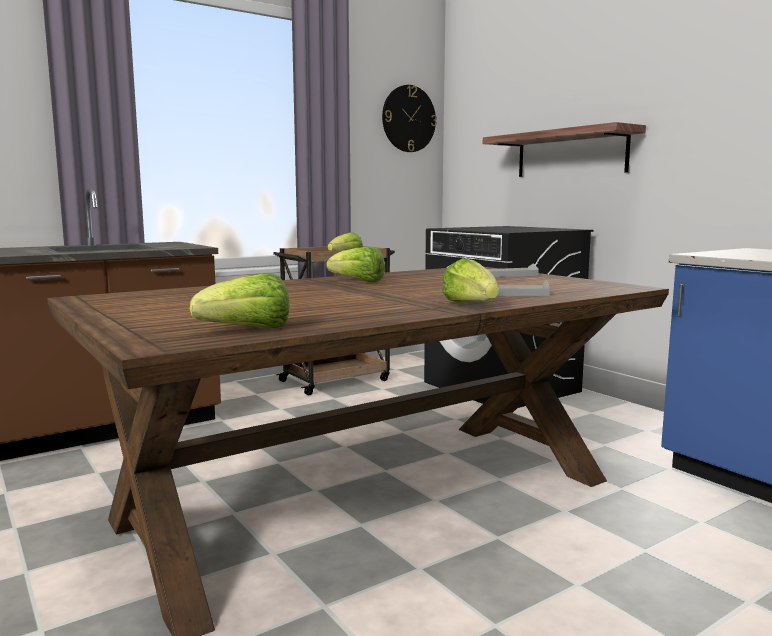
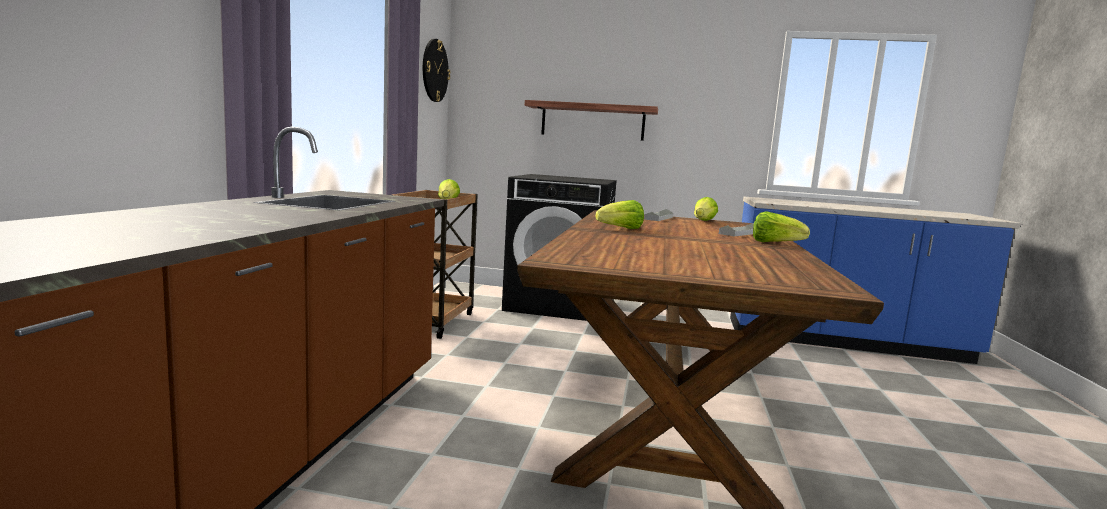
camera: 45 degrees left, 0 degrees up
(248, 330) = (805, 273): lettuce -> lettuce (703, 221)

